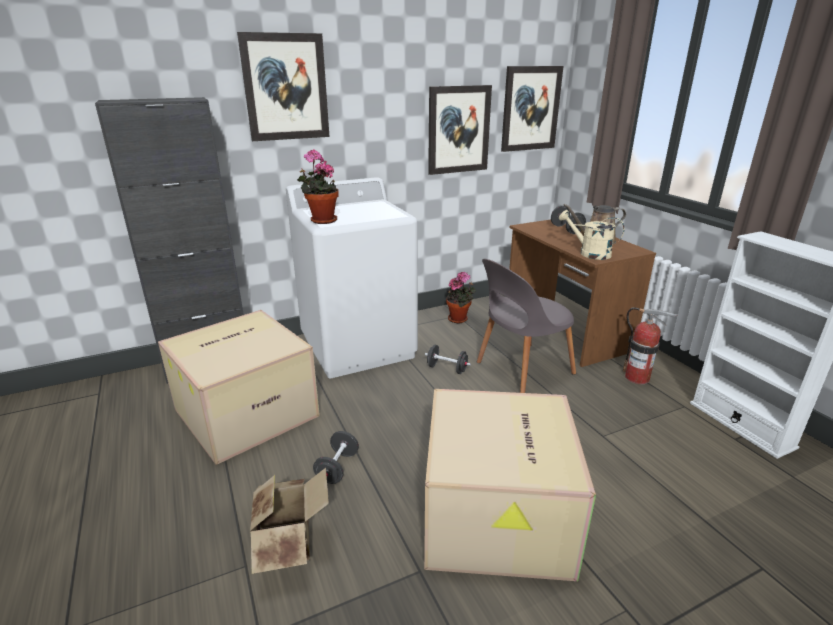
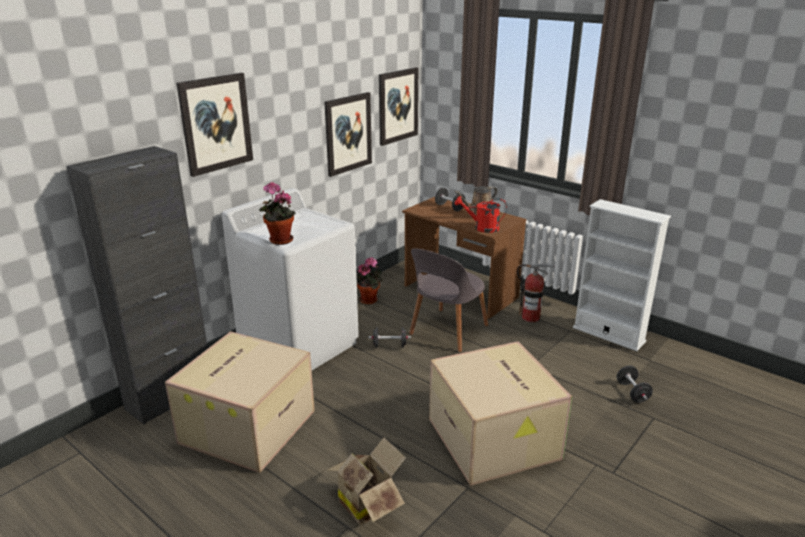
camera: 25 degrees left, 0 degrees up
(337, 468) = (361, 444): black dumbbell -> black dumbbell (632, 392)
(589, 253) = (482, 228): beige watering can -> red watering can

